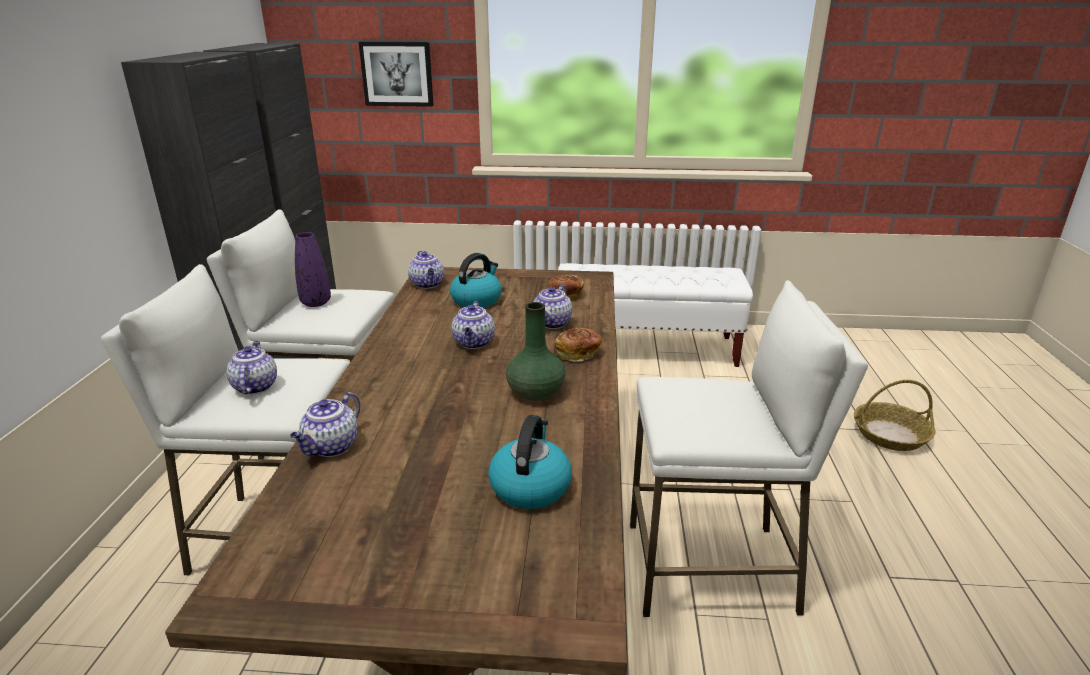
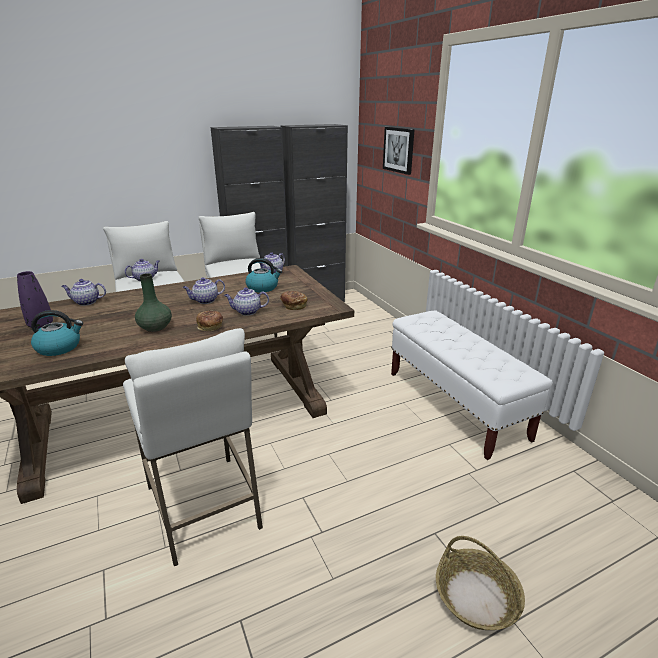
camera: 60 degrees right, 0 degrees up
(316, 303) = (237, 263): purple vase -> purple vase (41, 325)

